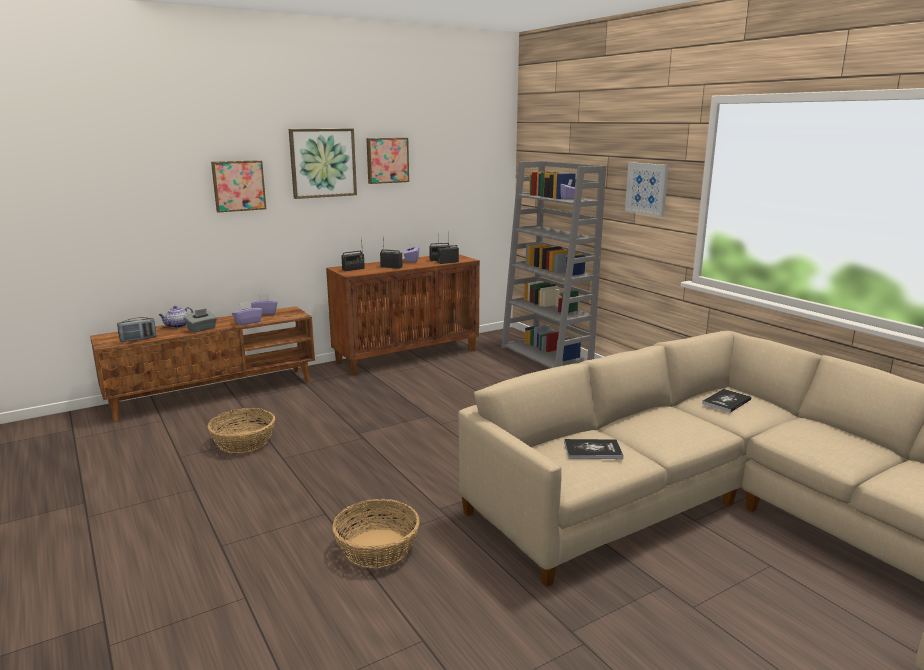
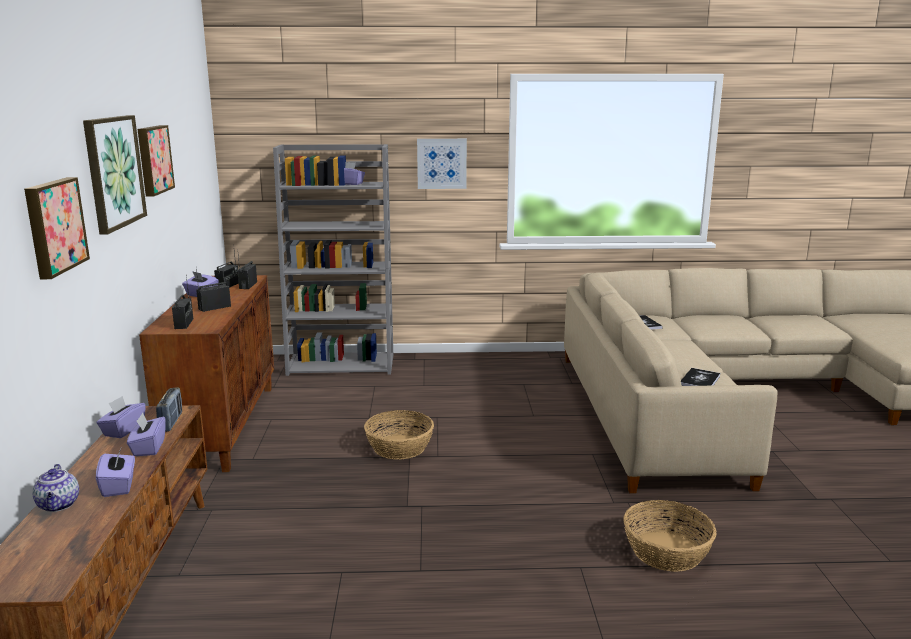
camera: 60 degrees left, 0 degrees up
(138, 339) = (75, 549): radio -> radio (171, 422)
(202, 329) = (119, 486): grey tissue box -> purple tissue box
(243, 442) = (339, 593): basket -> basket (399, 447)

